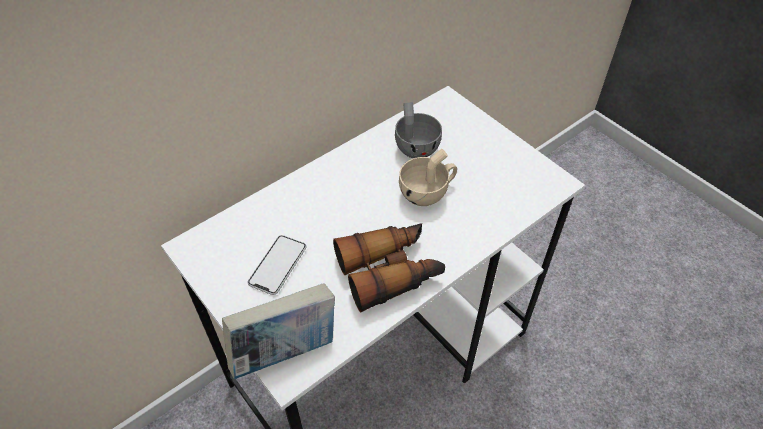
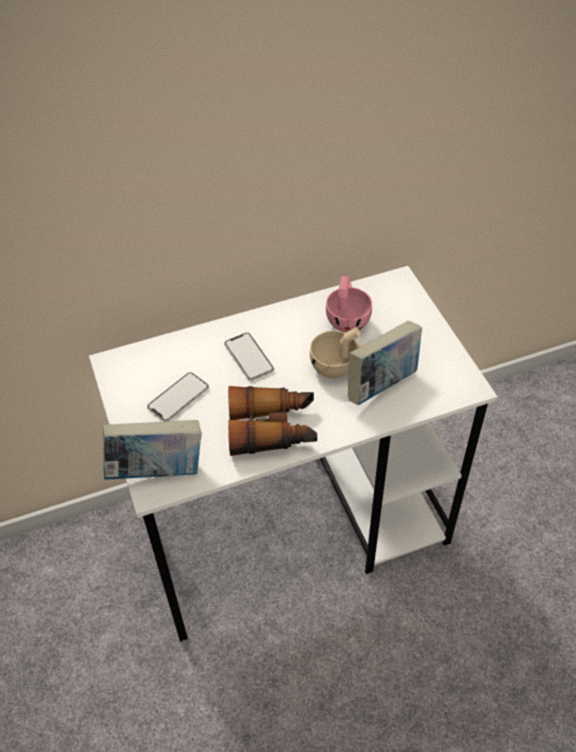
camera: 20 degrees right, 0 degrees up
(334, 205) = (249, 357): none -> phone
(415, 145) = (348, 318): grey cup -> pink cup
(476, 200) = (382, 385): none -> book

